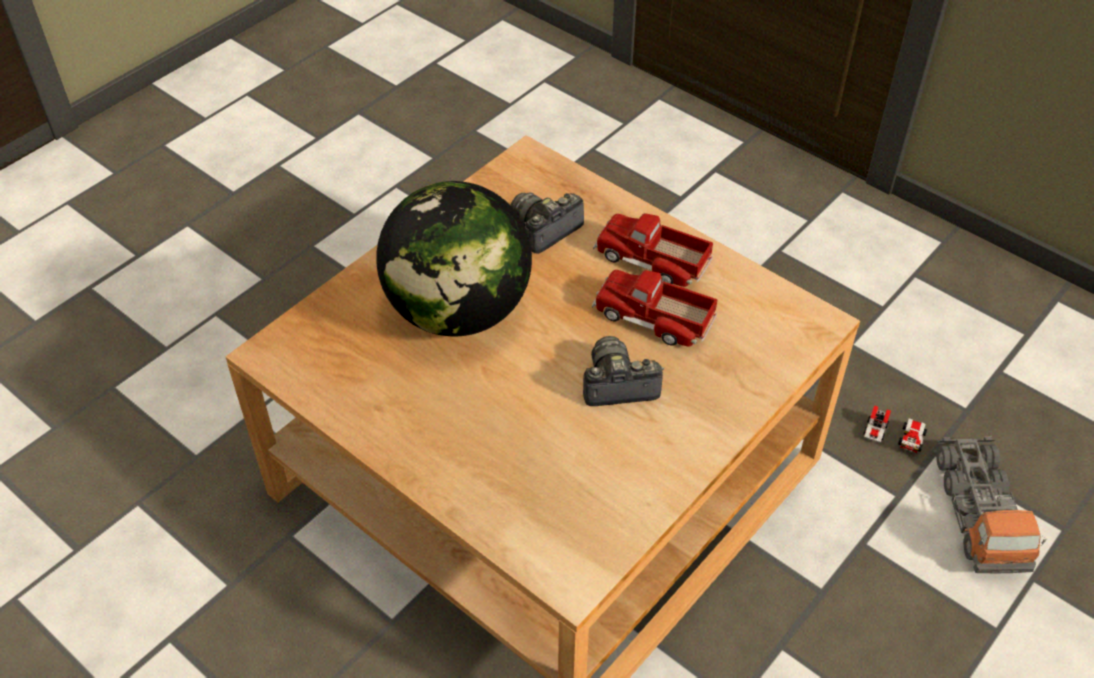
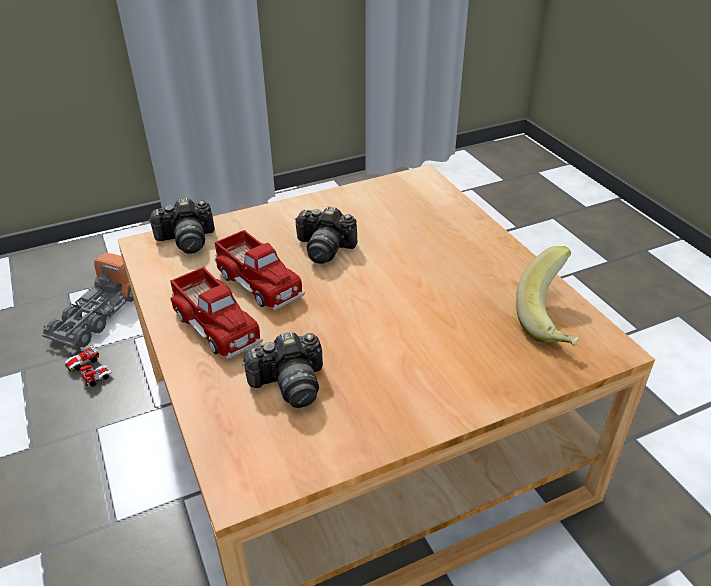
camera: 155 degrees left, 10 degrees down
(329, 369) = (553, 319): none -> banana
(458, 311) = (419, 332): globe -> none
(782, 343) = (187, 240): none -> camera

